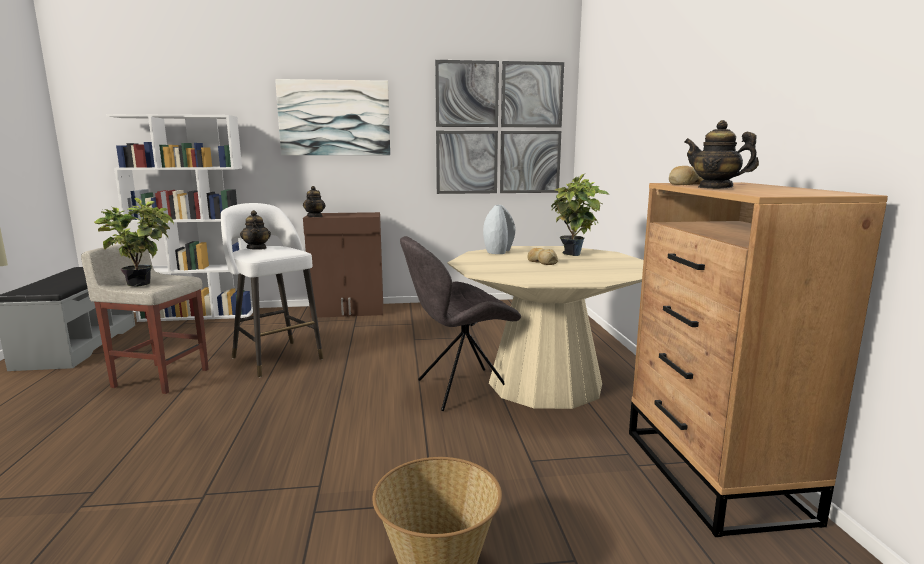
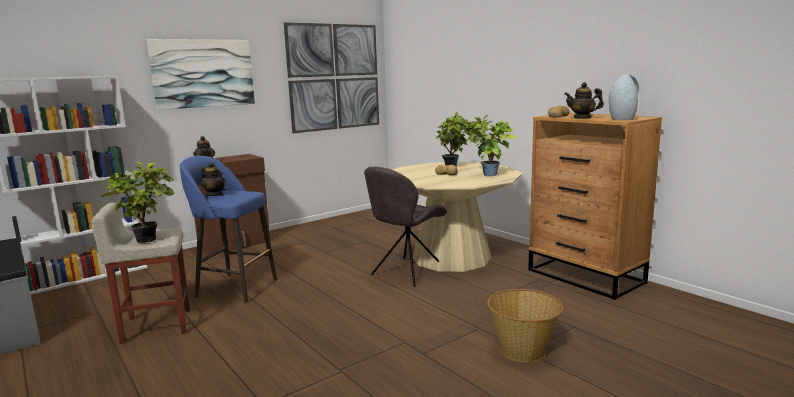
camera: 30 degrees left, 0 degrees up
(276, 357) = (235, 288): white stool -> blue stool
(498, 252) = (403, 172): grey vase -> grey vase (622, 119)
(590, 272) = (487, 175): none -> potted plant

